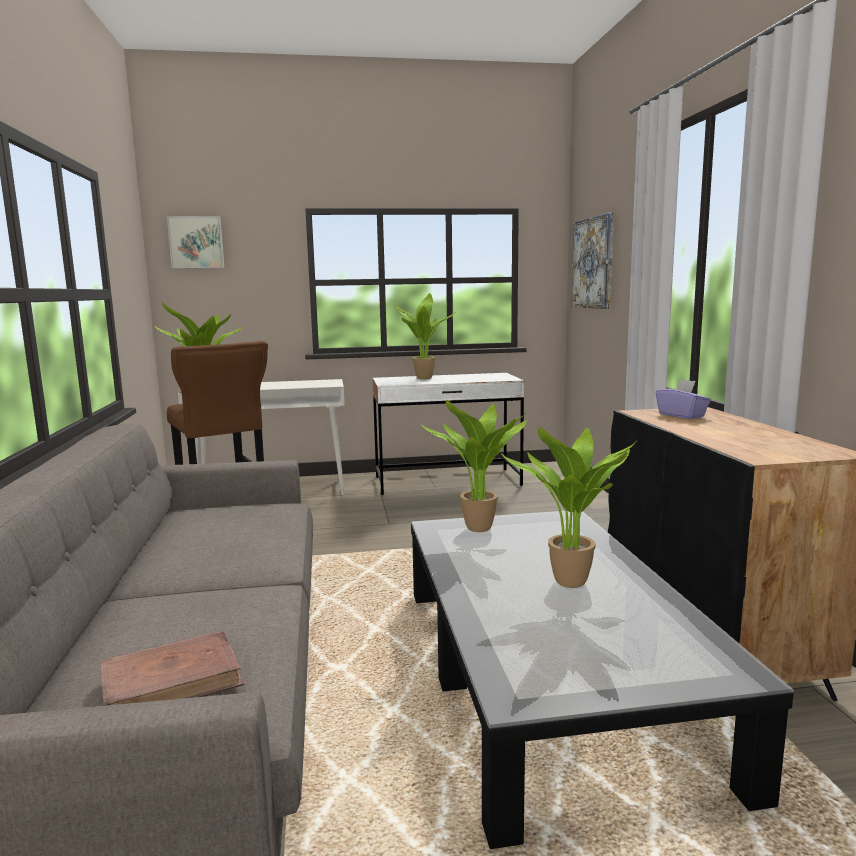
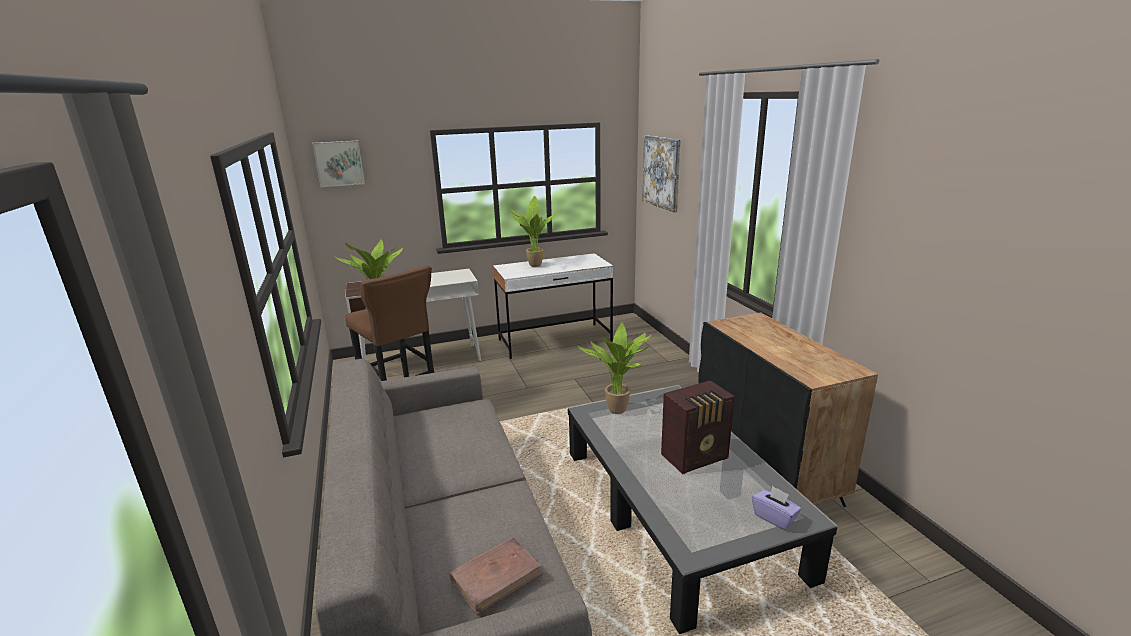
camera: 10 degrees left, 10 degrees up
(574, 585) = (696, 457): potted plant -> radio
(681, 415) = (750, 327): purple tissue box -> purple tissue box (774, 517)

